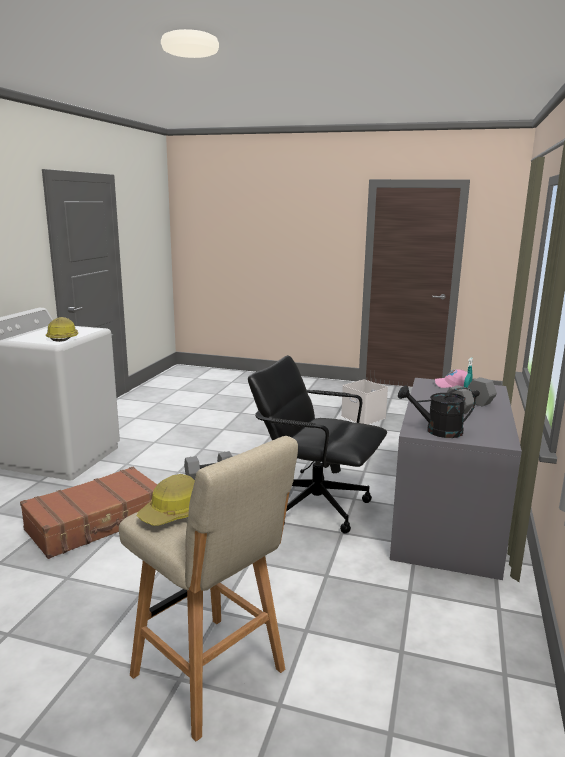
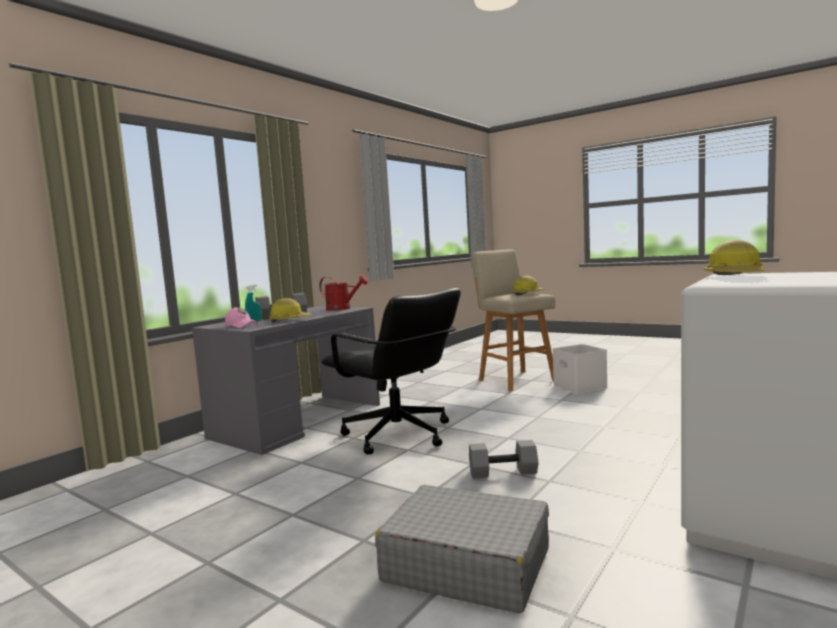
camera: 160 degrees left, 10 degrees down
(97, 523) = (626, 435): brown suitcase -> none
(219, 432) = (466, 565): none -> grey suitcase
(364, 417) = (110, 575): white storage box -> white storage box (578, 386)
(428, 396) = (290, 320): none -> hard hat
(437, 431) = (343, 309): black watering can -> red watering can

